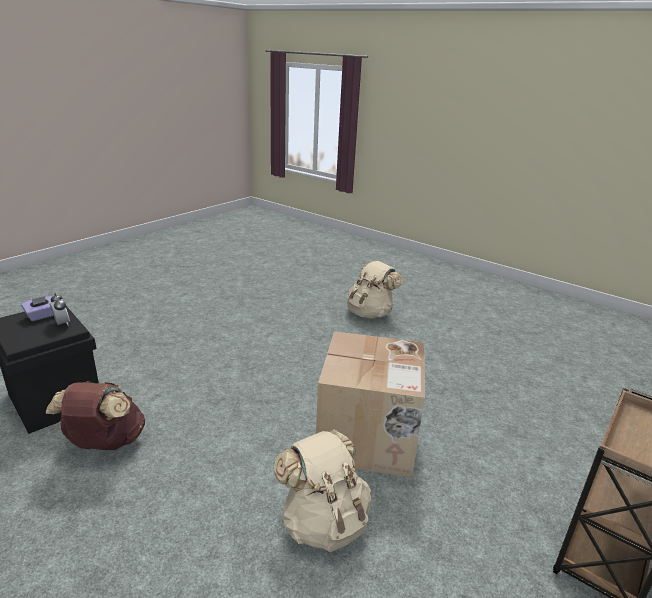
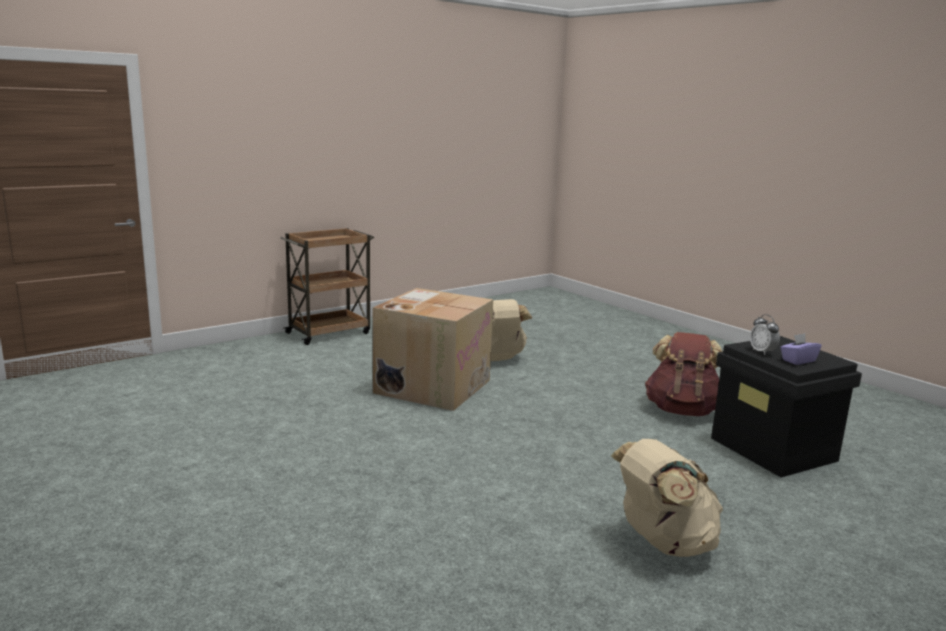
camera: 165 degrees left, 10 degrees down
(370, 313) = (290, 514): beige backpack -> beige backpack (662, 543)

